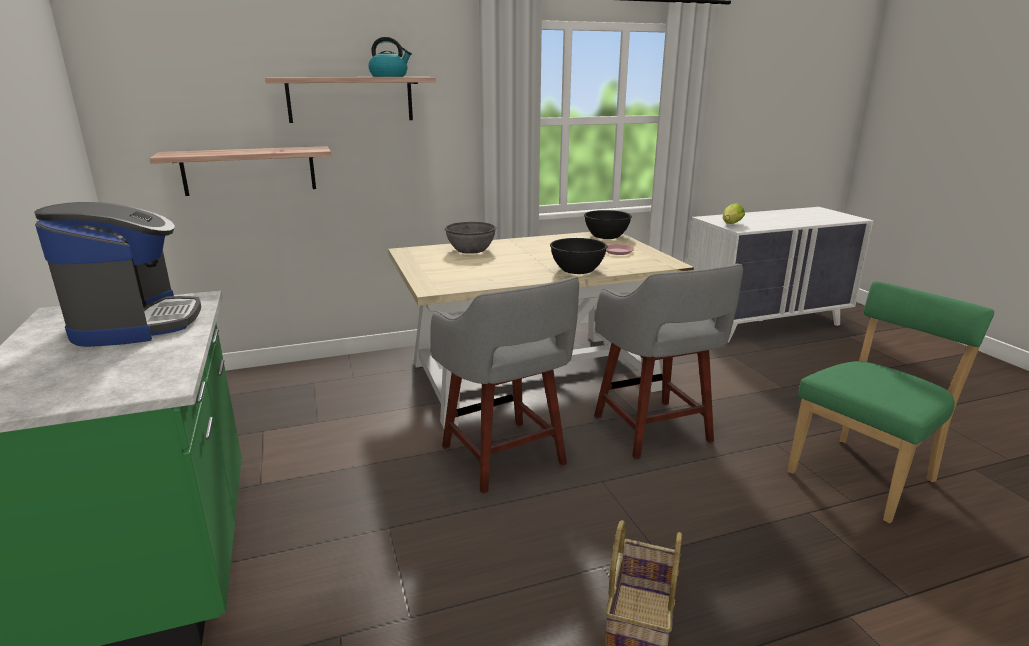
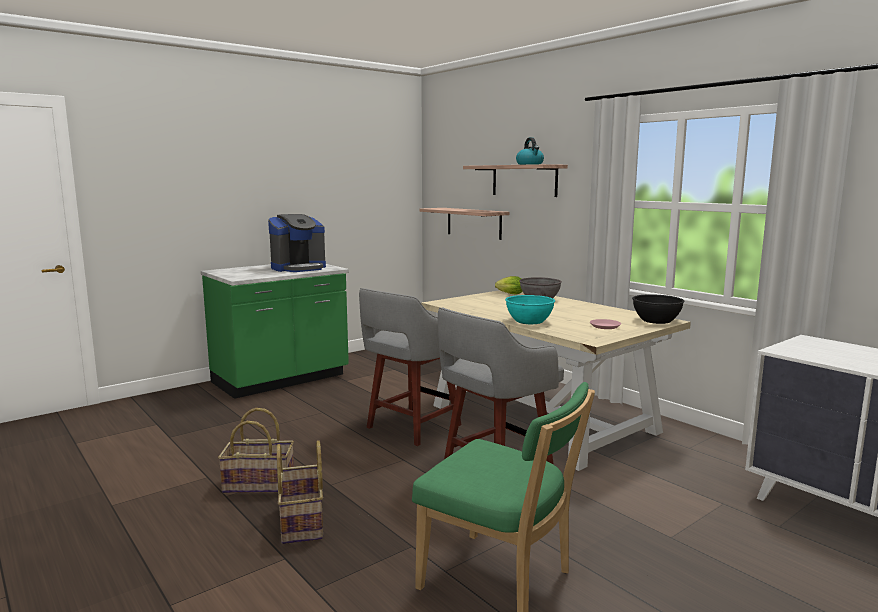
camera: 70 degrees right, 10 degrees down
(577, 269) = (529, 321): black bowl -> turquoise bowl
(730, 224) = (796, 347): lettuce -> lettuce (509, 294)
(759, 590) = (303, 522): none -> basket

